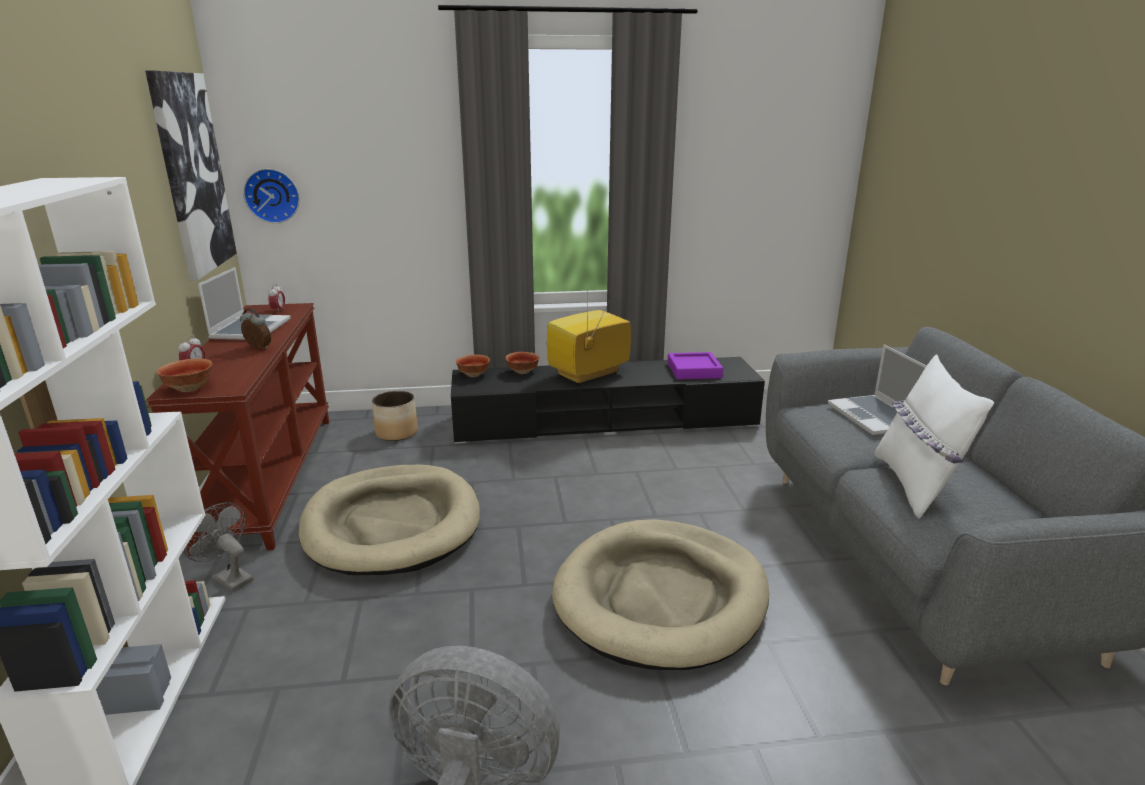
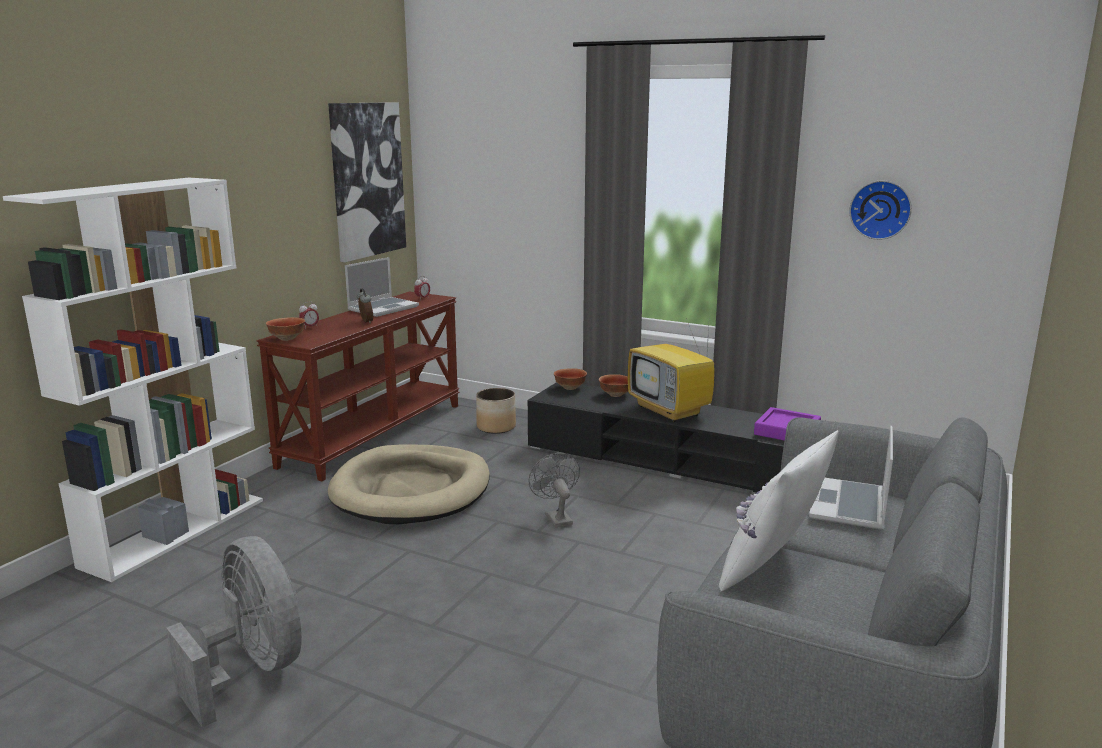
camera: 35 degrees right, 5 degrees down
(228, 578) = (278, 489): grey fan -> grey fan (556, 517)
(272, 195) = (443, 202): wall clock -> wall clock (880, 209)
(588, 375) = (670, 411): television -> television turned 120 degrees counterclockwise
(661, 597) = (538, 610): beige dog bed -> none

